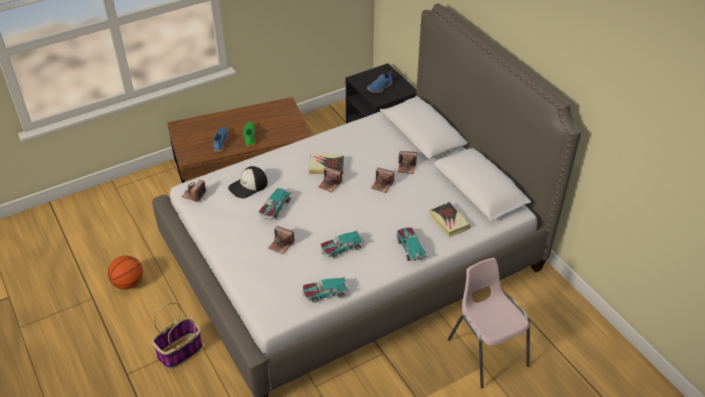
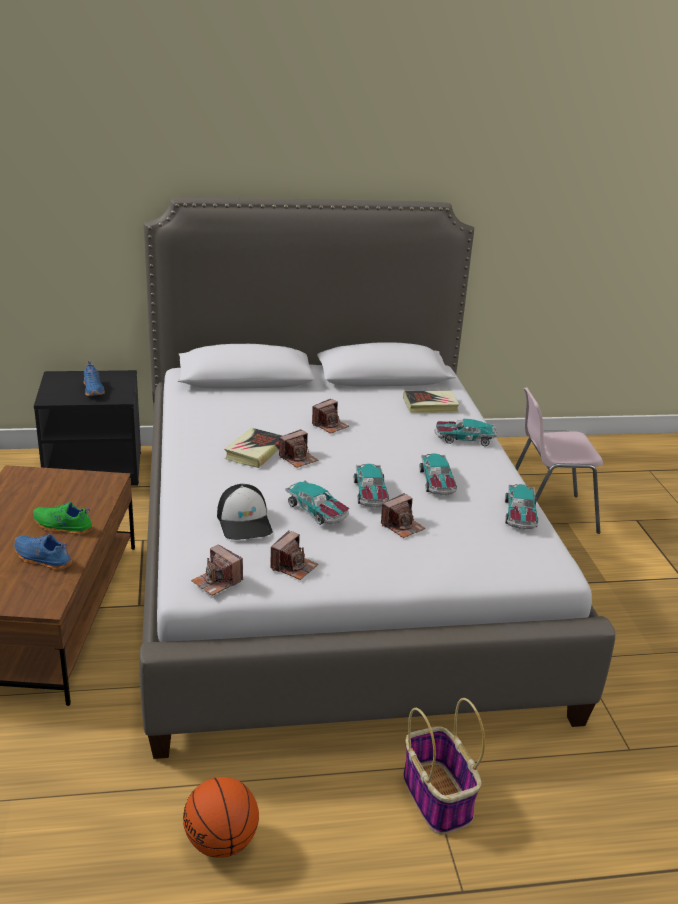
camera: 70 degrees left, 15 degrees down
(309, 223) = (370, 493): none -> toy car
(406, 167) = (307, 402): camera -> camera (293, 566)

